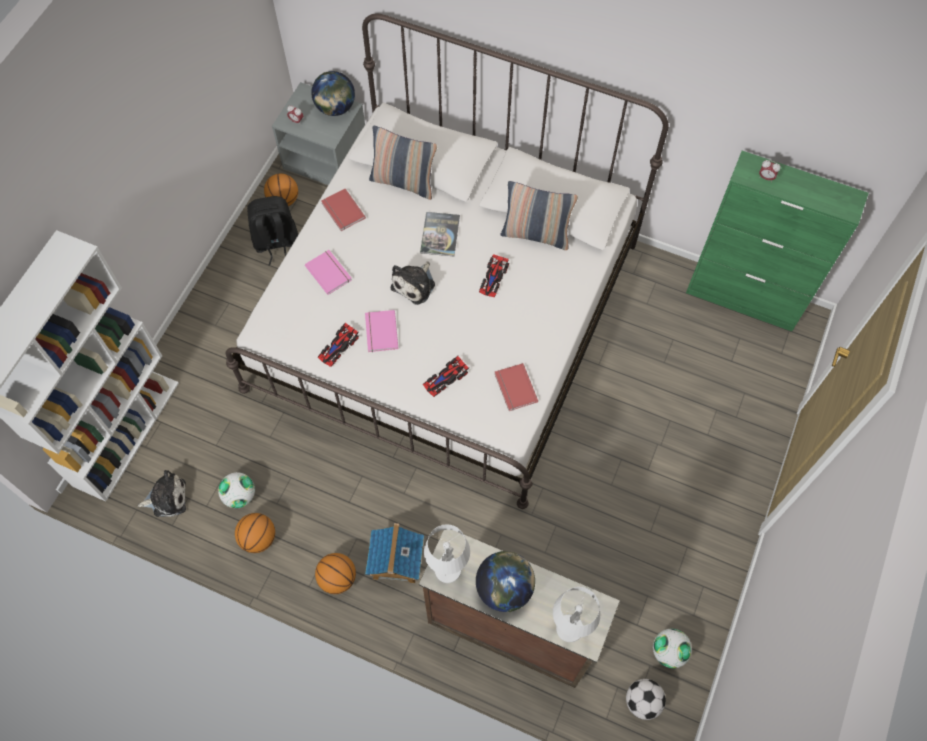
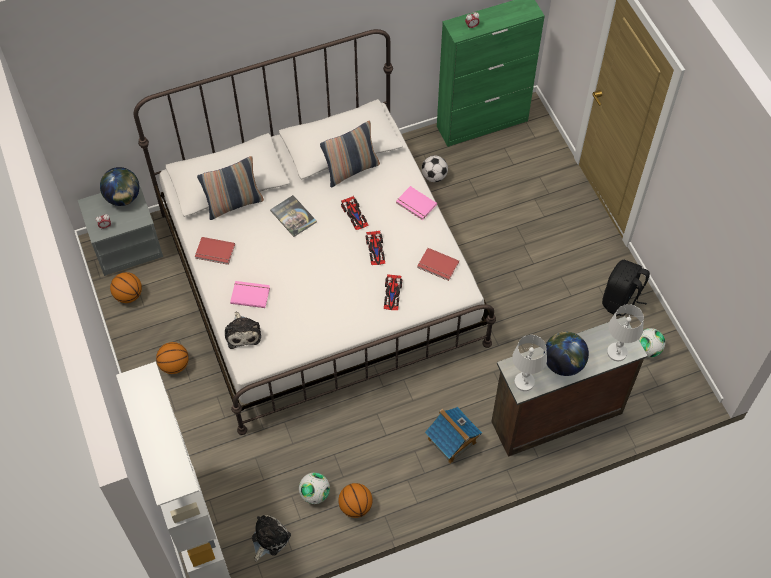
camera: 45 degrees left, 5 degrees down
(276, 243) = (156, 326): black backpack -> black backpack (621, 301)
(337, 578) = (429, 482): basketball -> basketball (174, 365)
(338, 346) = (308, 331): toy car -> toy car (375, 249)
(380, 332) = (323, 302): pink book -> pink book (415, 205)
(415, 284) = (312, 257): plush toy -> plush toy (242, 332)
(642, 701) = (662, 387): football -> football (434, 176)

